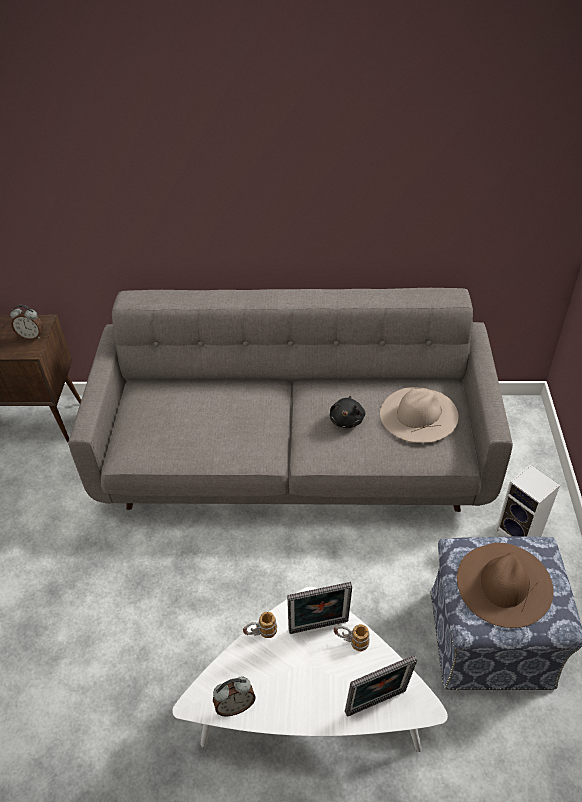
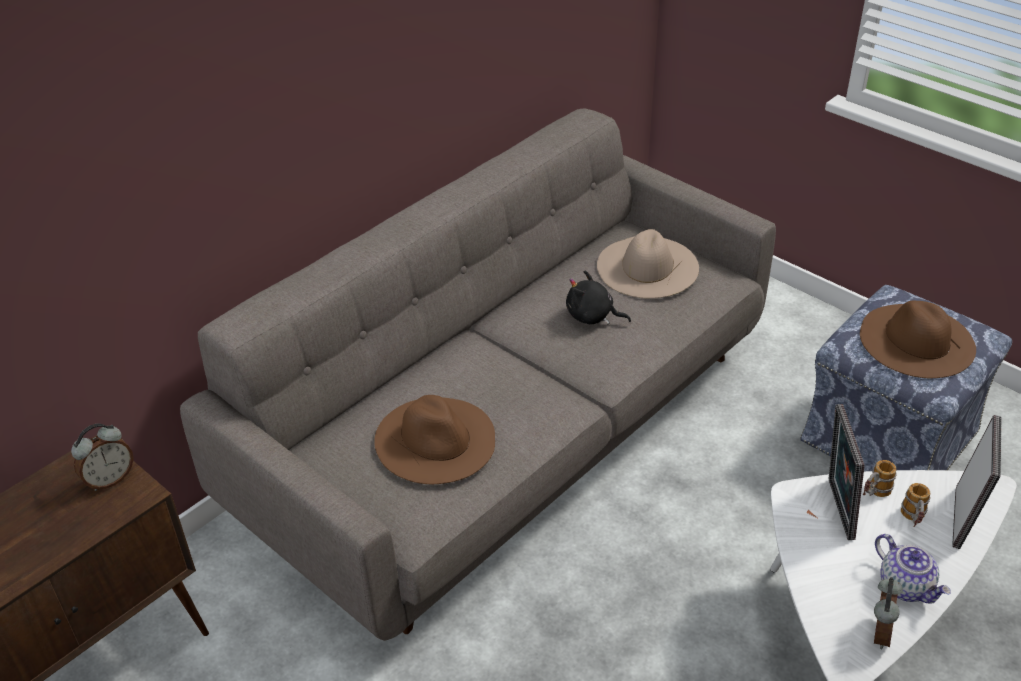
camera: 50 degrees left, 5 degrees down
(186, 422) = (435, 439): none -> brown hat
(260, 634) = (801, 559): mug -> mug (913, 520)
(287, 701) = (906, 586): none -> teapot
(319, 629) = (836, 509): picture frame -> picture frame turned 150 degrees clockwise
(347, 419) = (592, 316): black plush toy -> black plush toy turned 150 degrees clockwise
(520, 534) = (792, 339): speaker -> none

